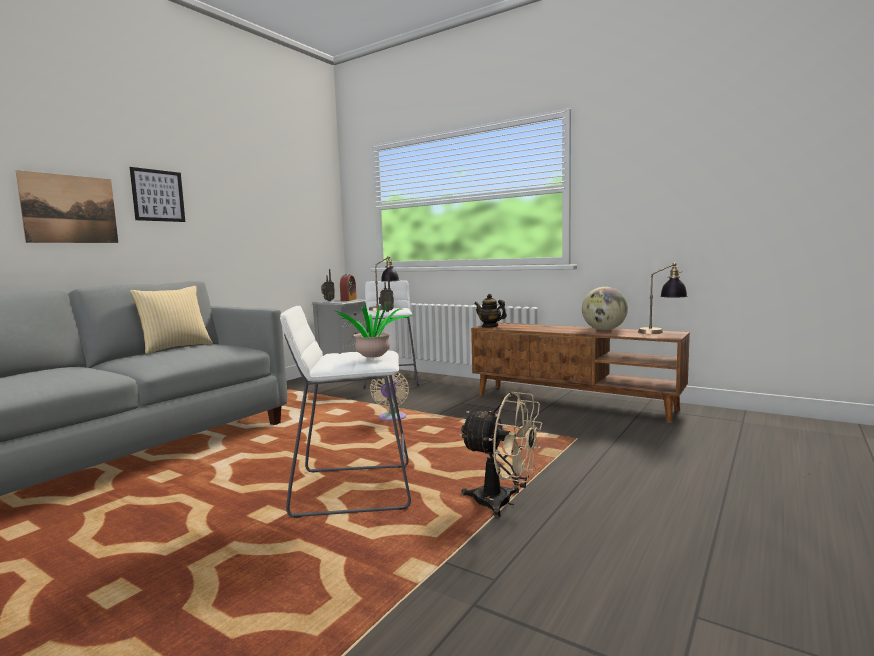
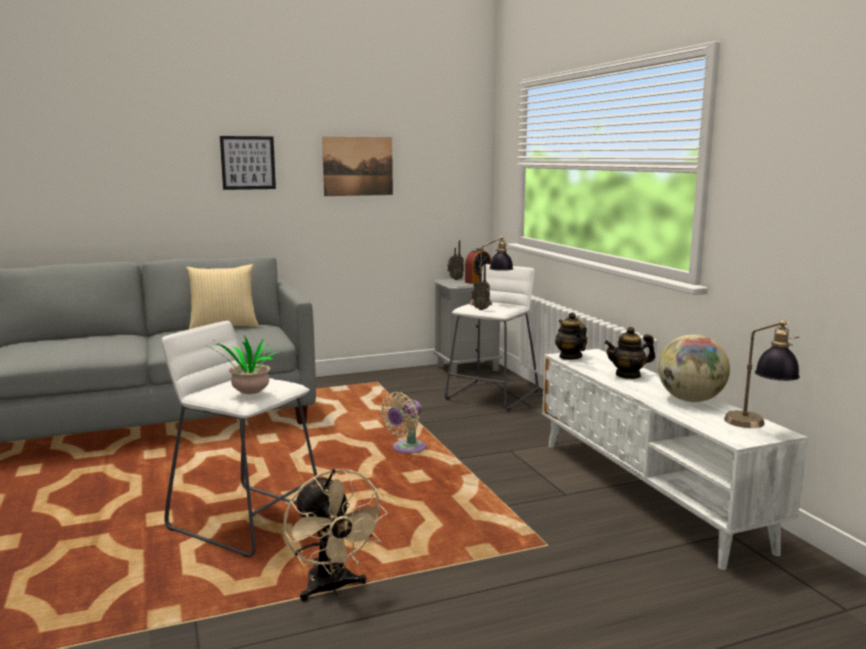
camera: 35 degrees right, 5 degrees up
(70, 209) = (161, 182): picture -> picture (358, 166)
(544, 327) = (628, 375): none -> teapot
(573, 402) = (647, 492): brown tv stand -> white tv stand

